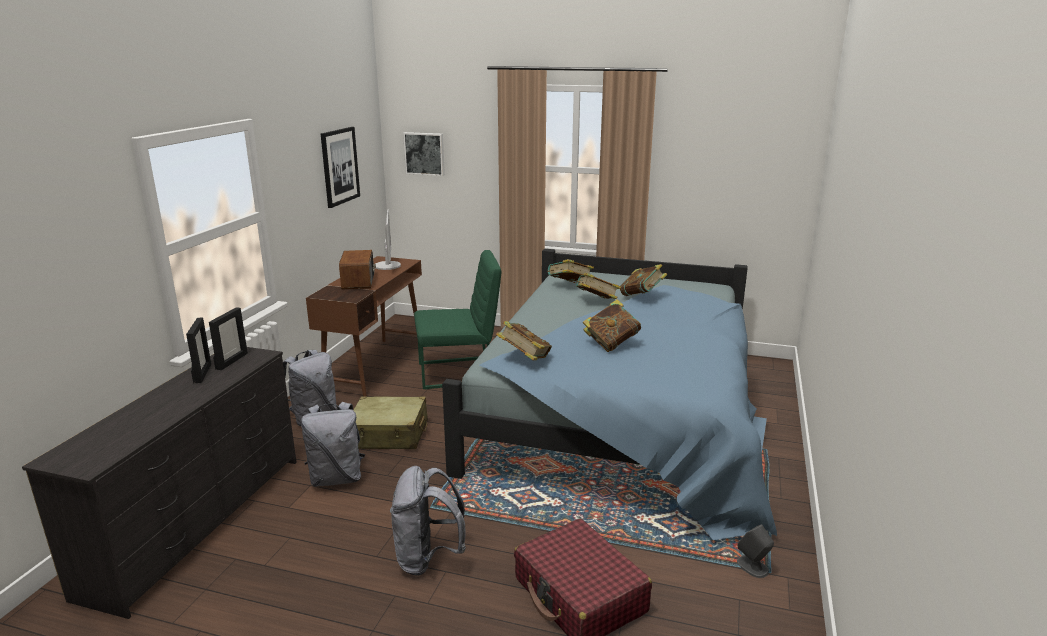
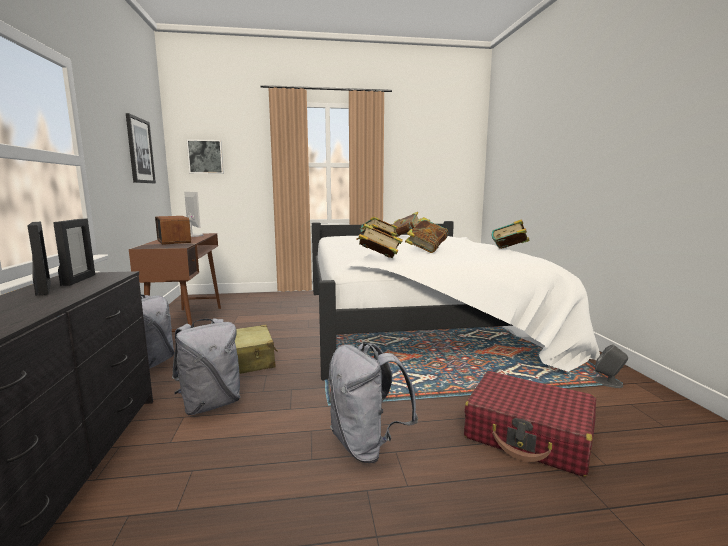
camera: 25 degrees left, 10 degrees down
(459, 373) = (267, 318): green chair -> none
(569, 286) = (347, 239): book -> book (509, 250)
(622, 416) = (415, 322): blue bed -> white bed

